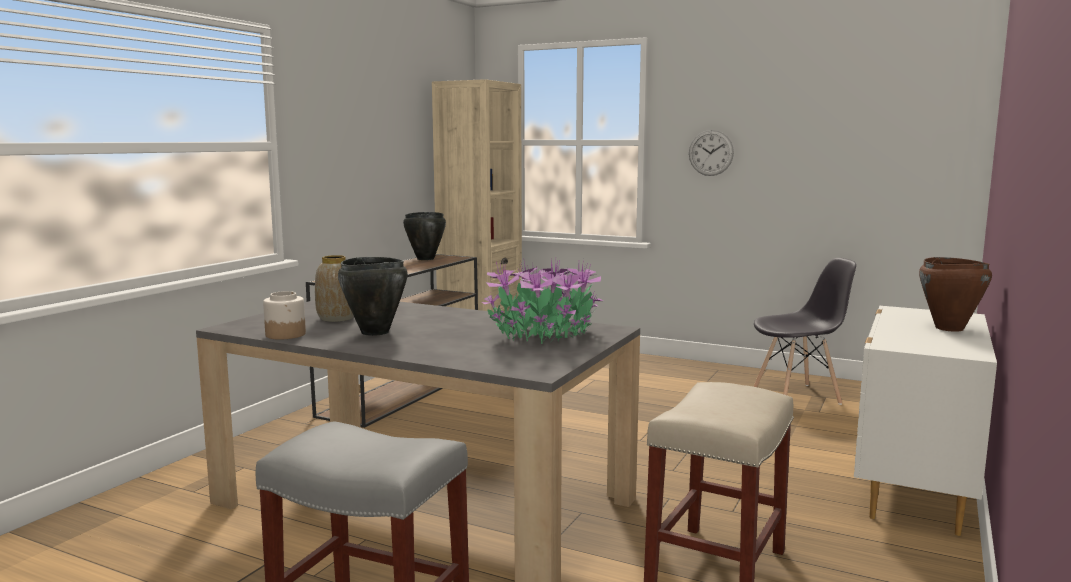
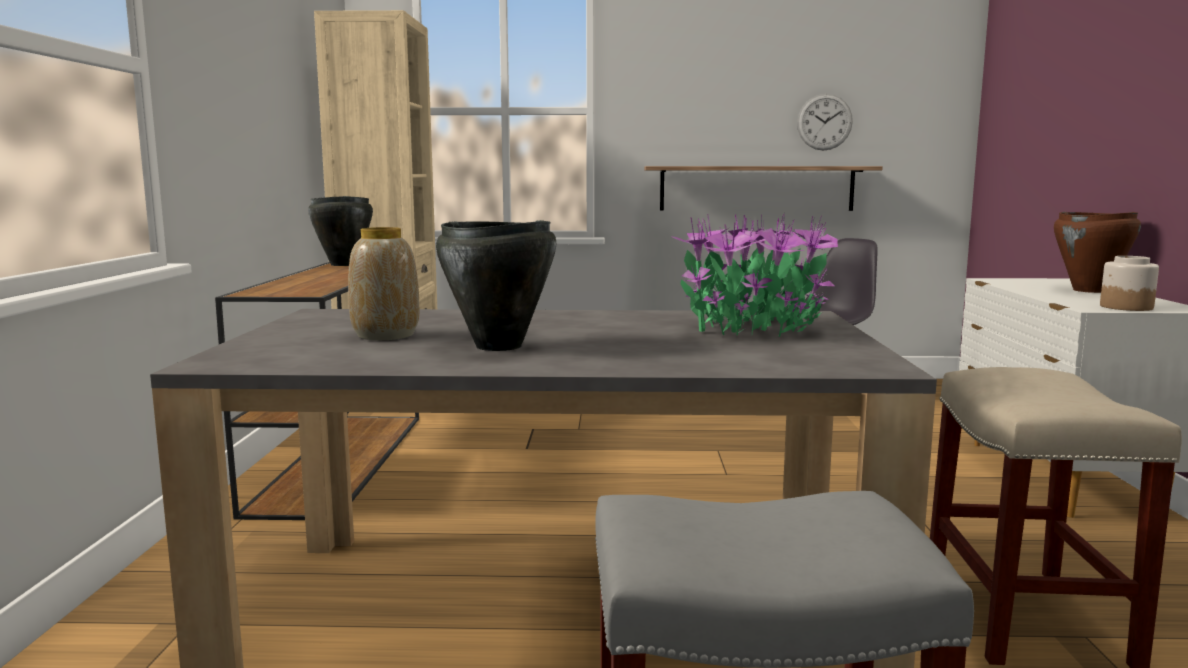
camera: 25 degrees left, 0 degrees up
(286, 334) = (352, 363): jar -> jar (1126, 307)
(711, 153) = (678, 123): wall clock -> wall clock (824, 122)
(775, 208) = (756, 188): none -> shelf

